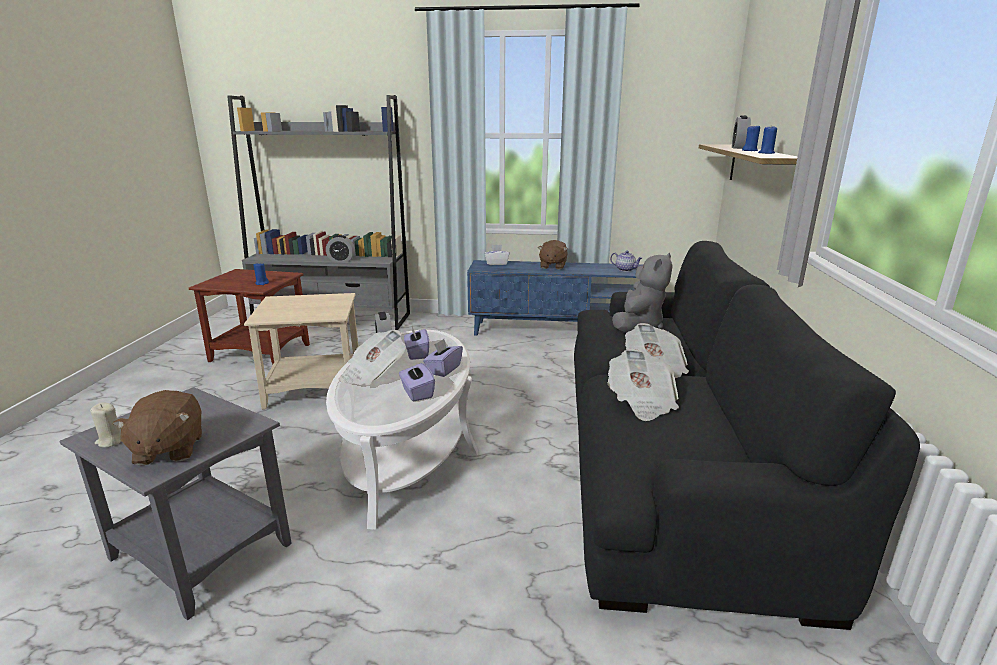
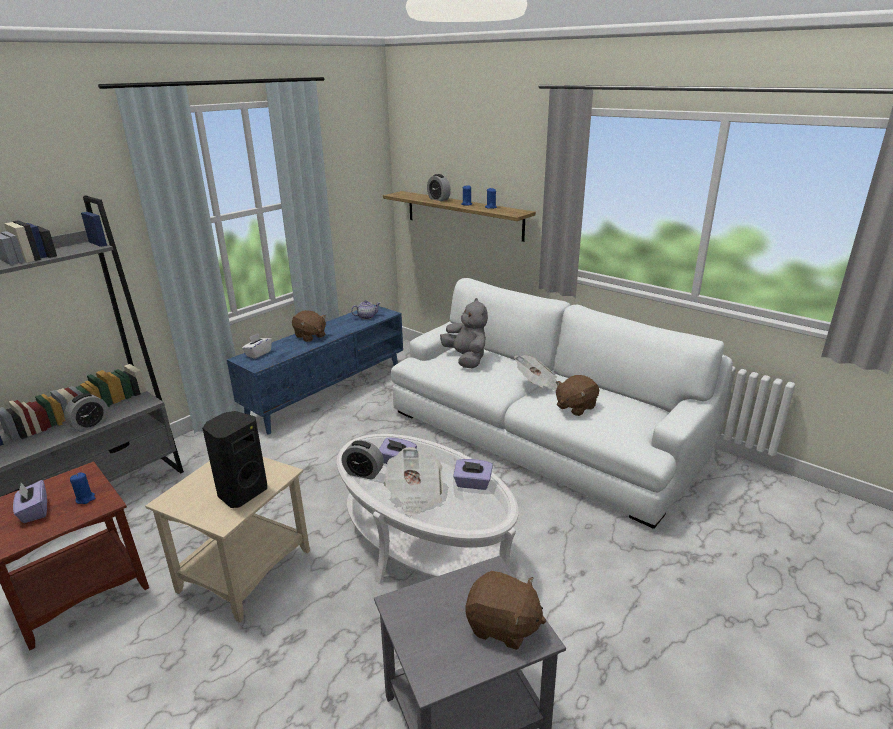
camera: 55 degrees left, 5 degrees up
(111, 441) = (454, 665): beige candle -> none
(299, 312) = (241, 493): none -> black speaker
(443, 369) = (444, 459): purple tissue box -> purple tissue box (34, 511)
(641, 402) = (575, 407): newspaper -> brown plush toy
(667, 454) = (540, 436): black sofa -> white sofa

